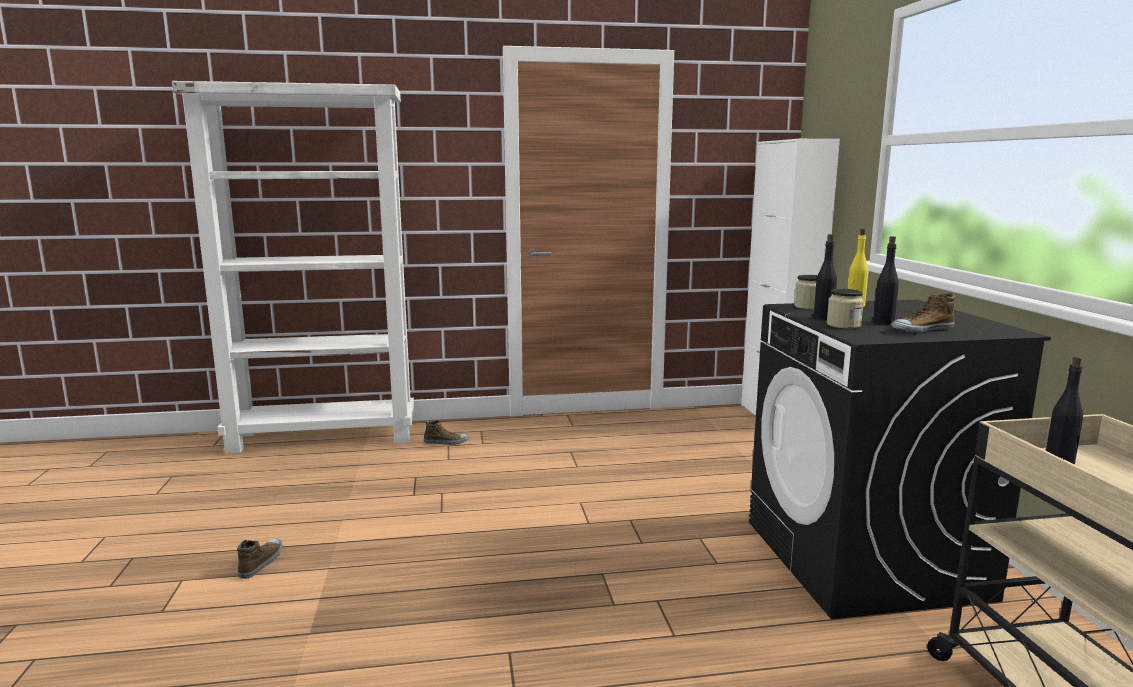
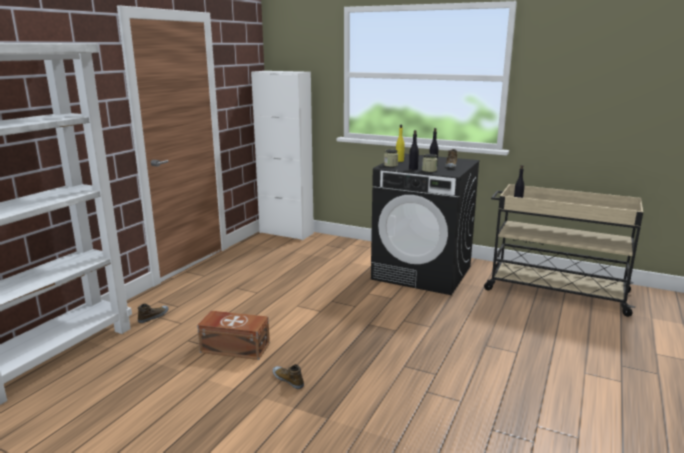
camera: 55 degrees left, 5 degrees up
(262, 562) = (222, 421): shoe -> shoe (288, 380)
(427, 506) = (234, 347): none -> brown storage box

